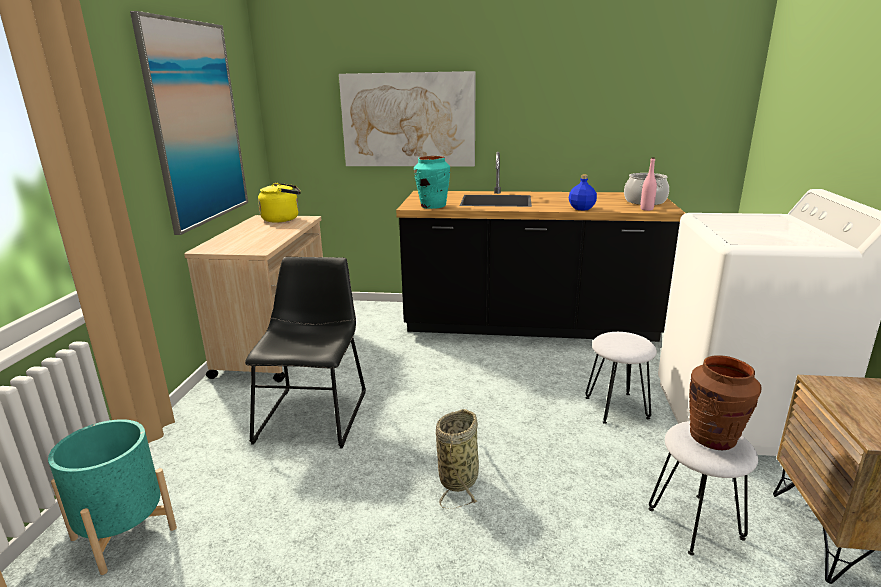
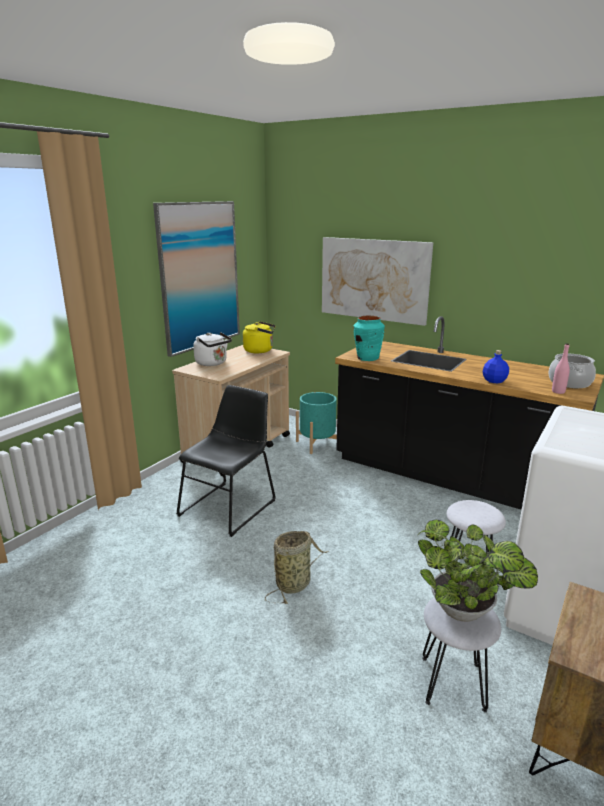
camera: 25 degrees right, 0 degrees up
(124, 533) = (77, 550): turquoise planter -> turquoise planter (317, 444)
(235, 239) = (213, 363): none -> white kettle
(713, 438) = (465, 612): brown vase -> potted plant

